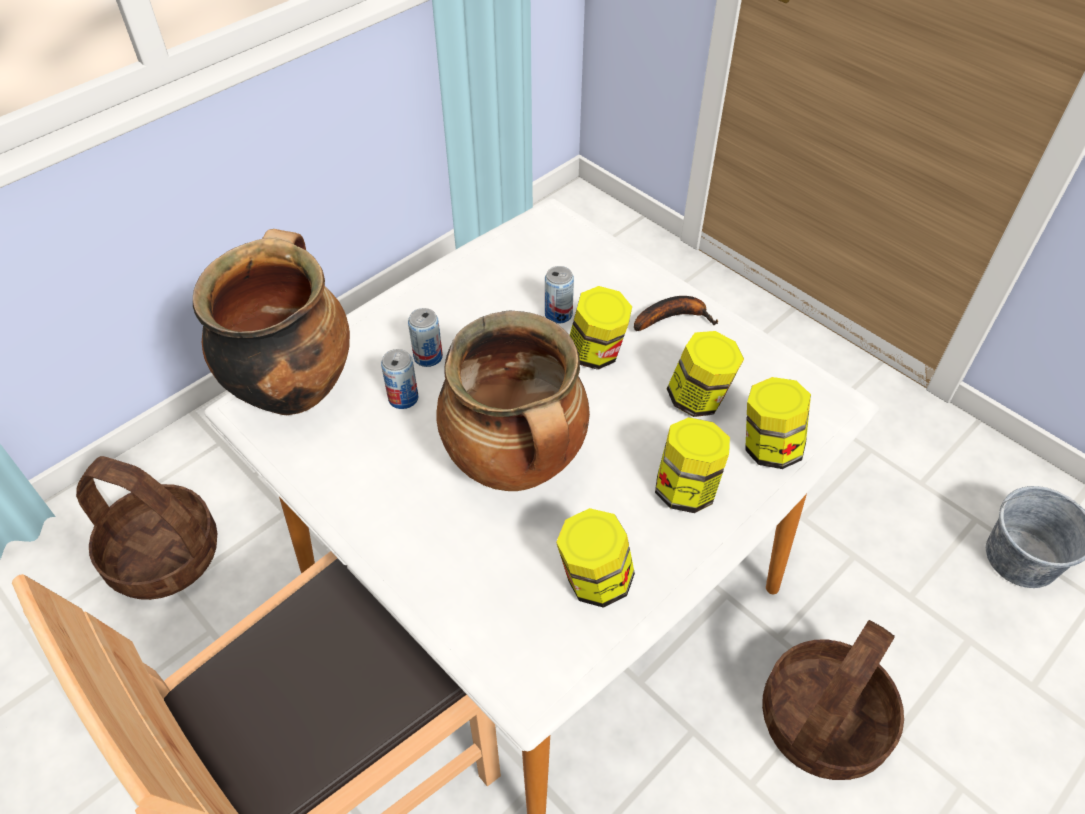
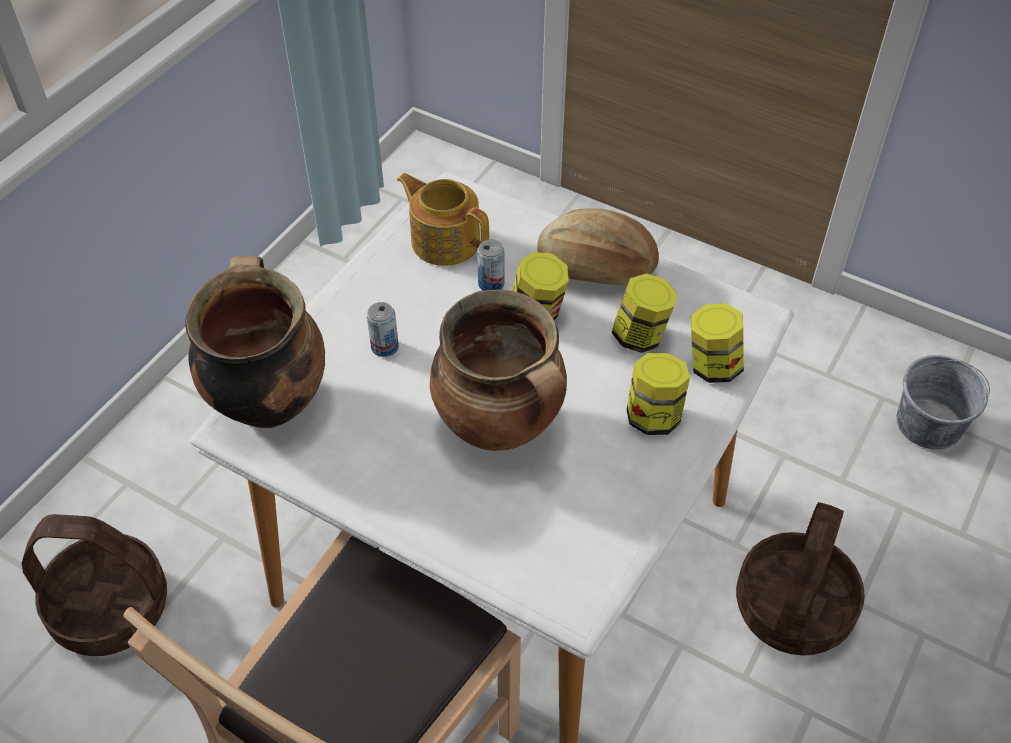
camera: 15 degrees left, 0 degrees up
(403, 398) = (376, 389): can -> none
(527, 263) = (445, 240): none -> teapot
(594, 580) = (601, 509): jar -> none
(673, 317) = (596, 266): banana -> bread

